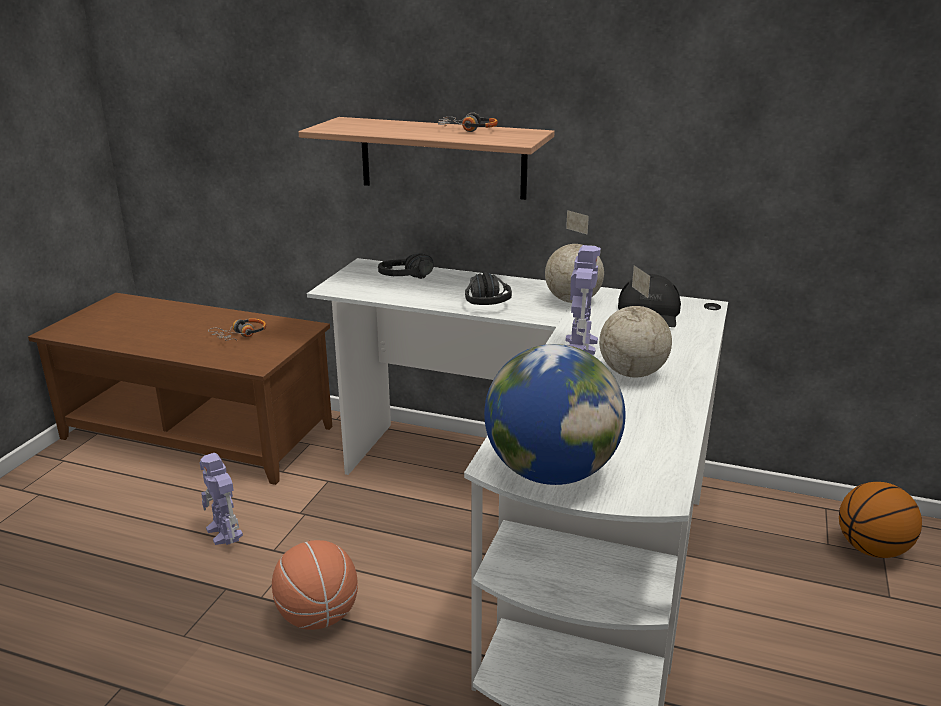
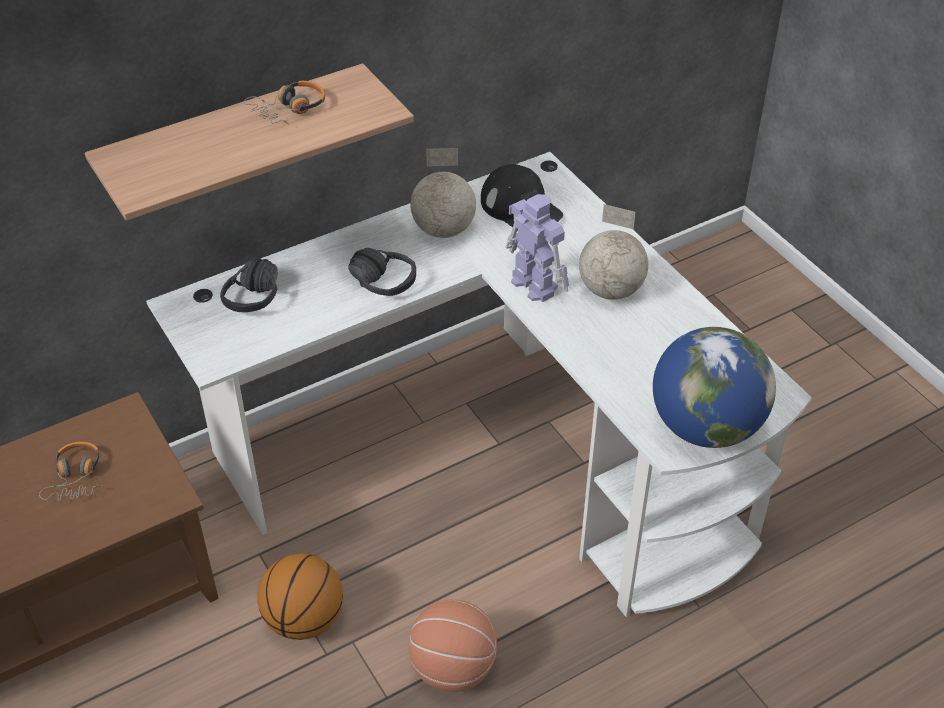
camera: 50 degrees left, 20 degrees up
(225, 533) = (258, 680): toy robot -> none
(872, 549) = (703, 294): basketball -> basketball (304, 619)

